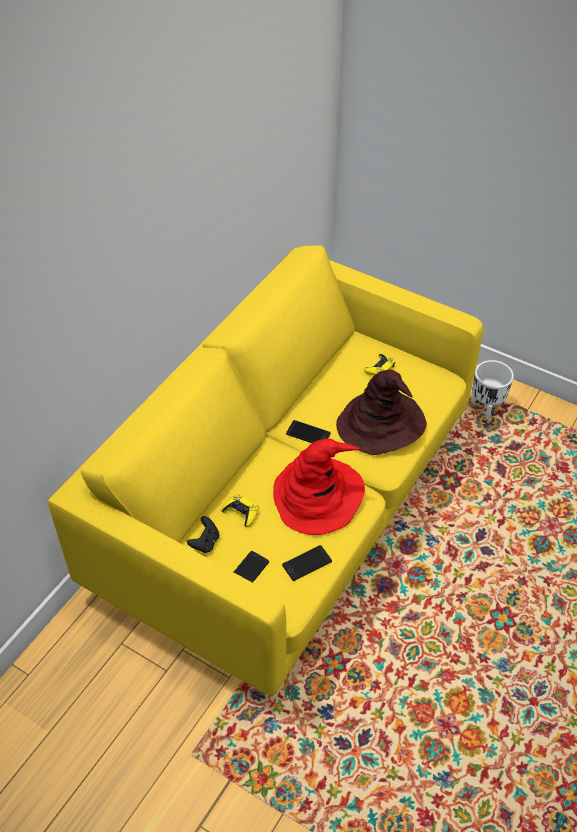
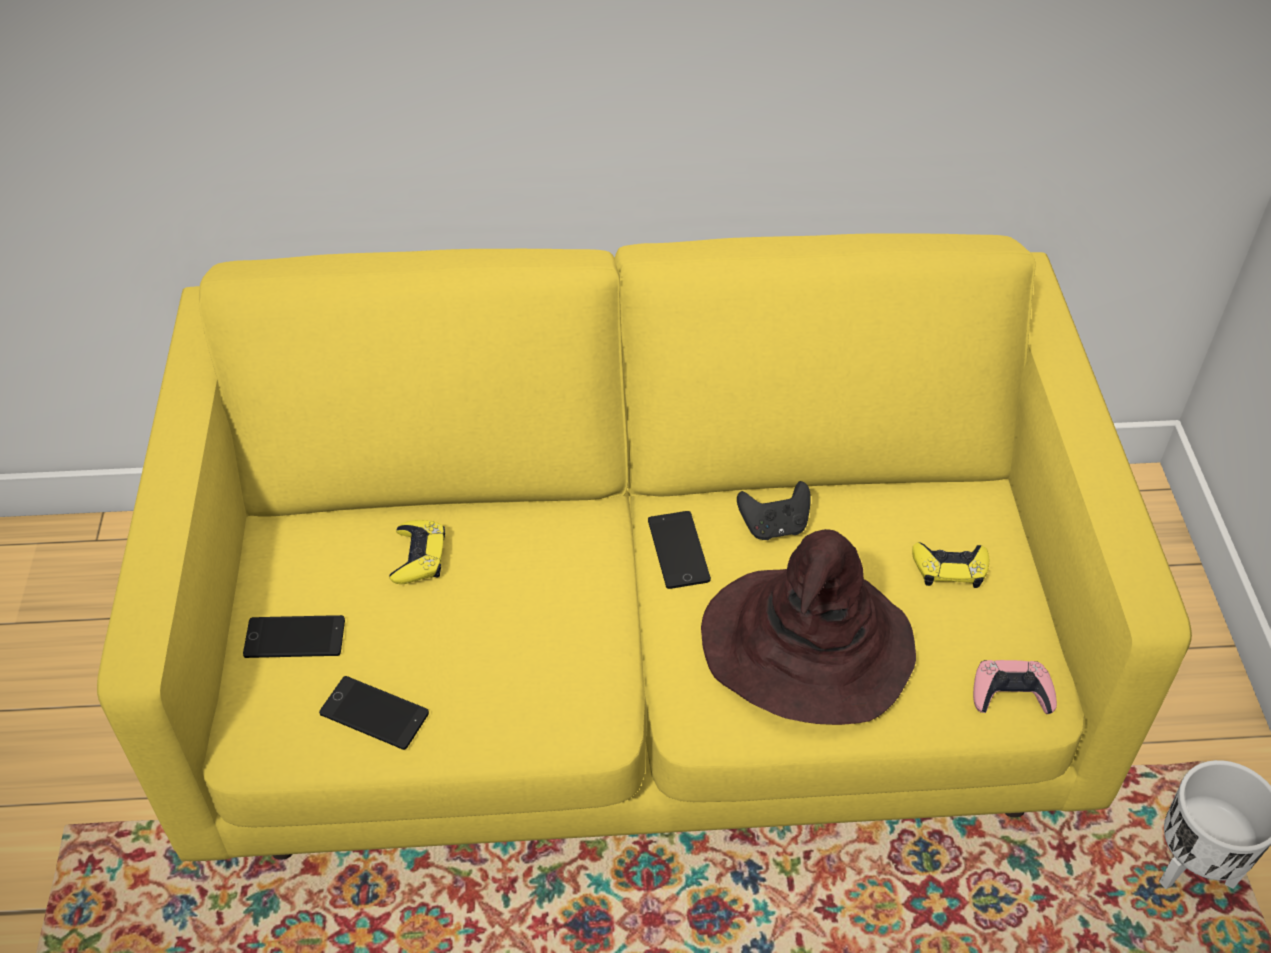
camera: 55 degrees right, 0 degrees up
(205, 542) = (319, 546): black game controller -> black game controller (774, 526)
(318, 496) = (543, 645): red hat -> none
(440, 385) = (1011, 693): none -> pink game controller

